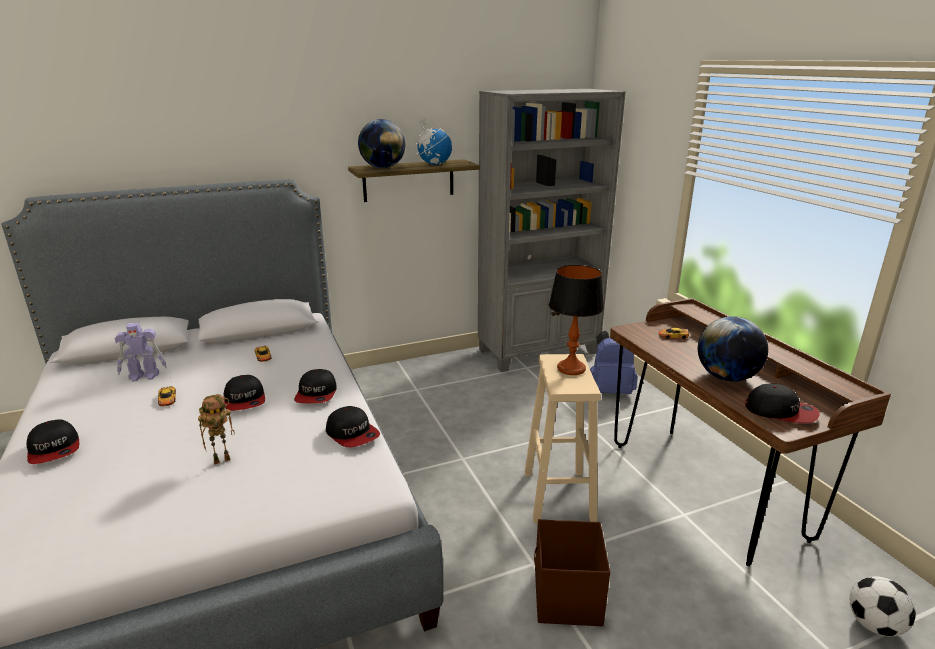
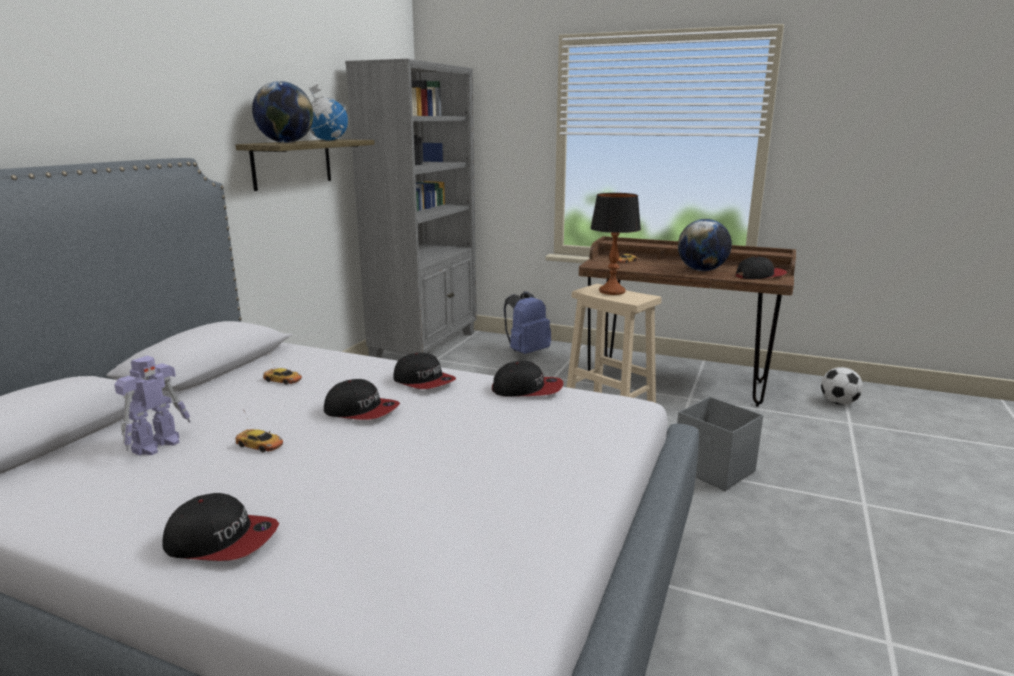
camera: 45 degrees left, 5 degrees down
(223, 459) = (461, 449): toy robot -> none
(566, 598) = (714, 470): brown storage box -> grey storage box

